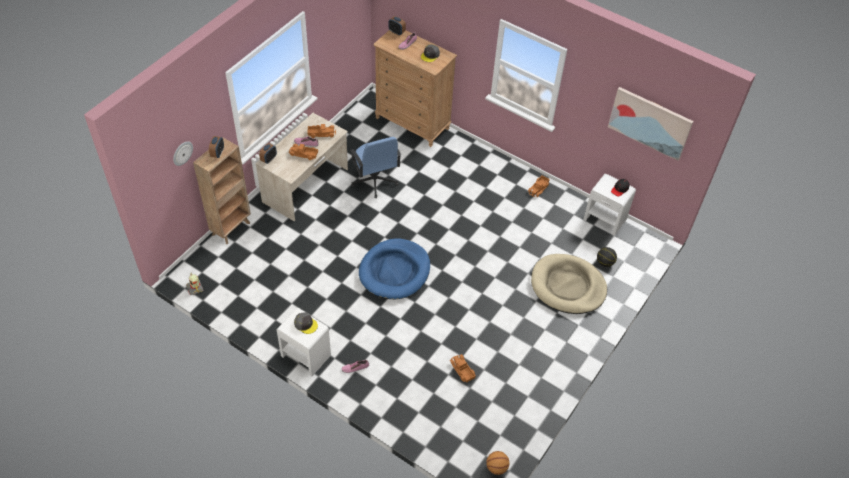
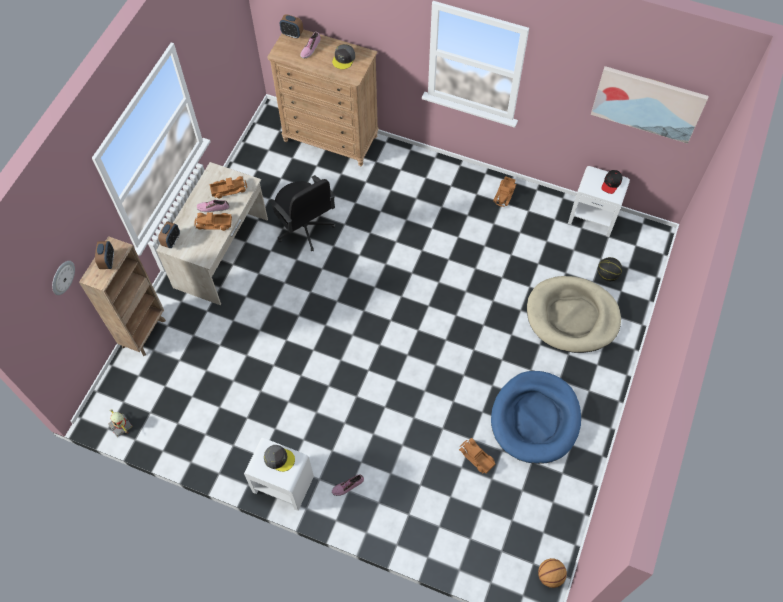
camera: 10 degrees left, 10 degrees up
(374, 181) = (304, 227): blue office chair -> black office chair
(395, 271) = (361, 344): blue dog bed -> blue dog bed (535, 418)

